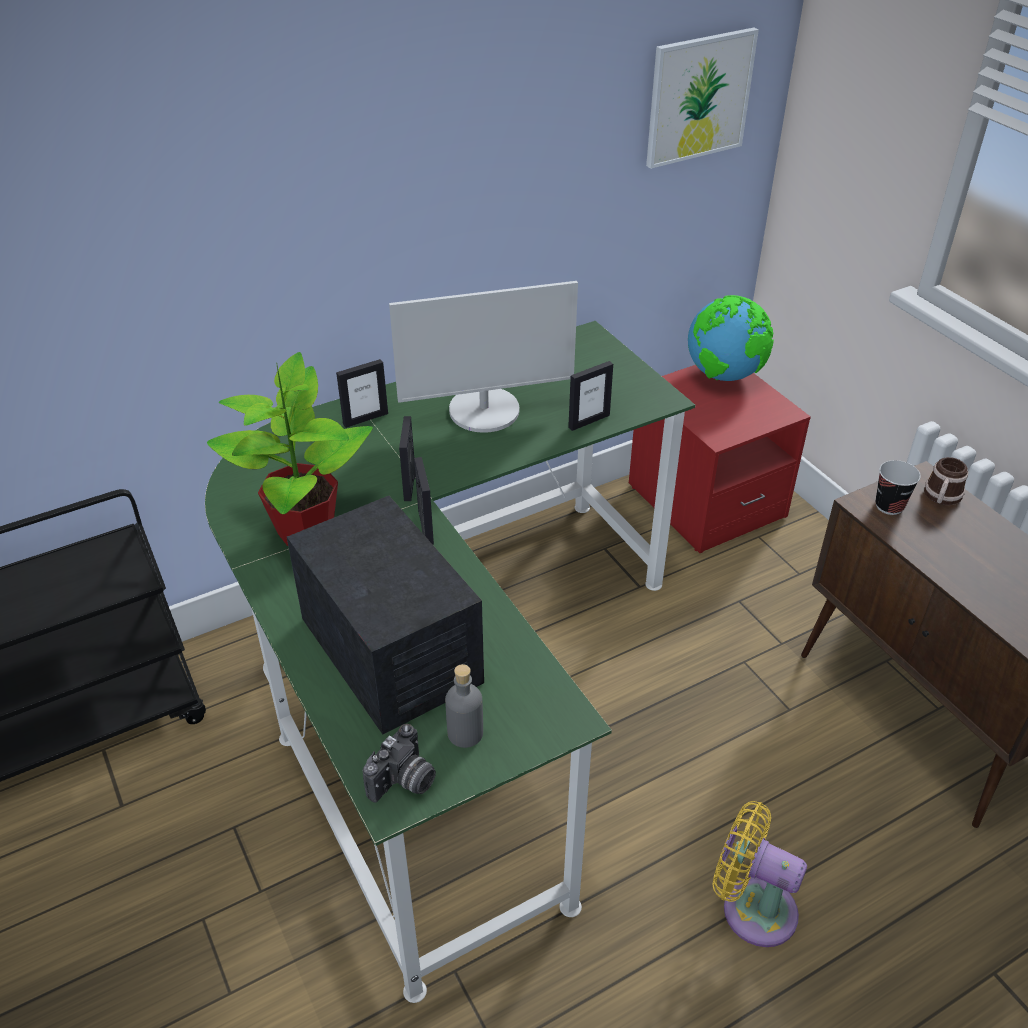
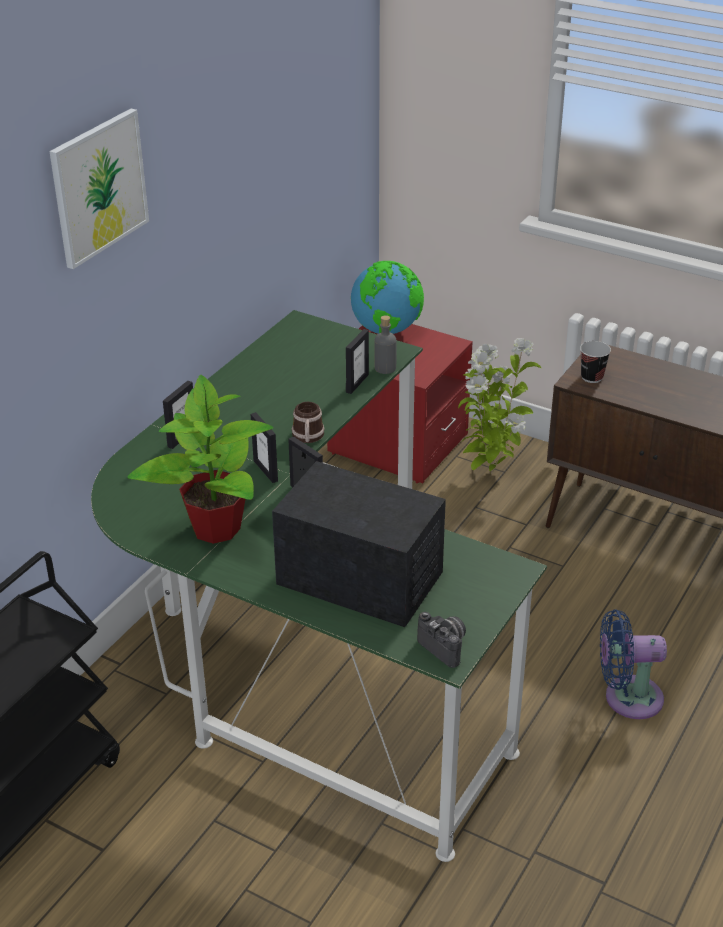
camera: 30 degrees left, 5 degrees down
(404, 782) = (446, 646): camera -> camera turned 45 degrees counterclockwise
(465, 733) = (458, 604): grey bottle -> grey bottle (385, 368)
(485, 411) = (272, 401): monitor -> none
(699, 97) = (332, 108): picture -> picture (99, 187)
(751, 907) = (627, 697): yellow fan -> blue fan
(782, 568) = (489, 472): none -> potted plant
(941, 498) = (619, 361): mug -> mug (308, 437)

